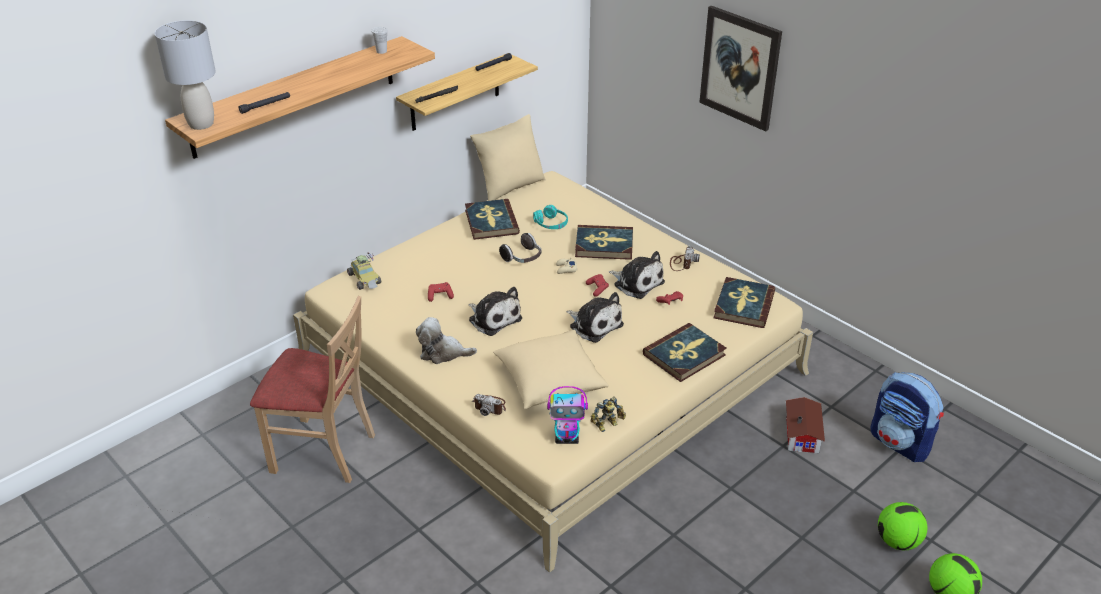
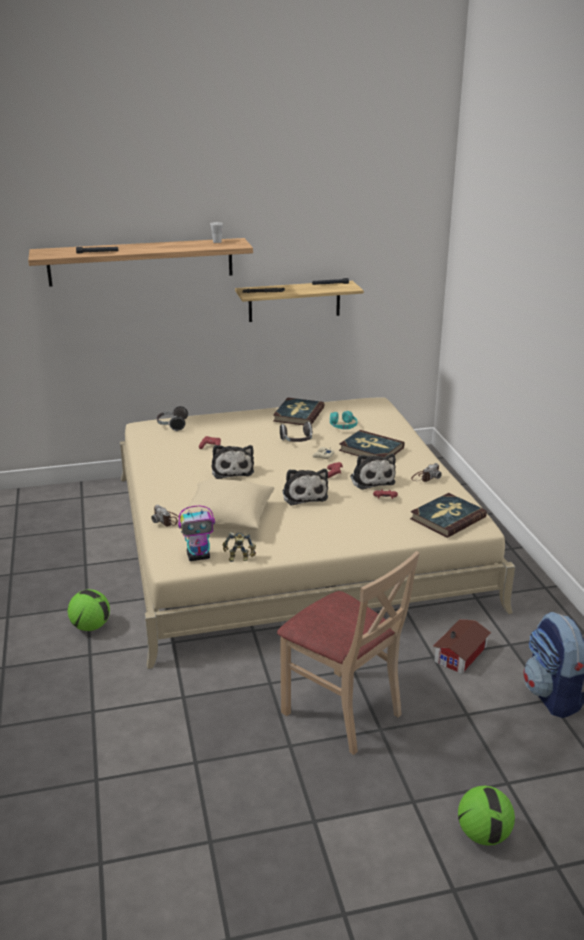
camera: 30 degrees right, 10 degrees down
(201, 124) = (45, 253): grey table lamp -> none
(323, 451) = (77, 538): beige chair -> beige chair (342, 711)
(365, 279) = (172, 425): toy car -> headphones
(443, 353) = (173, 480): plush toy -> none
(509, 188) = (337, 399): beige pillow -> none
(567, 438) = (199, 556): toy robot -> toy robot turned 45 degrees counterclockwise
(684, 355) = (356, 535): book -> none
(740, 68) = (523, 311): picture -> none
(898, 541) = (471, 770): football -> football (91, 626)

